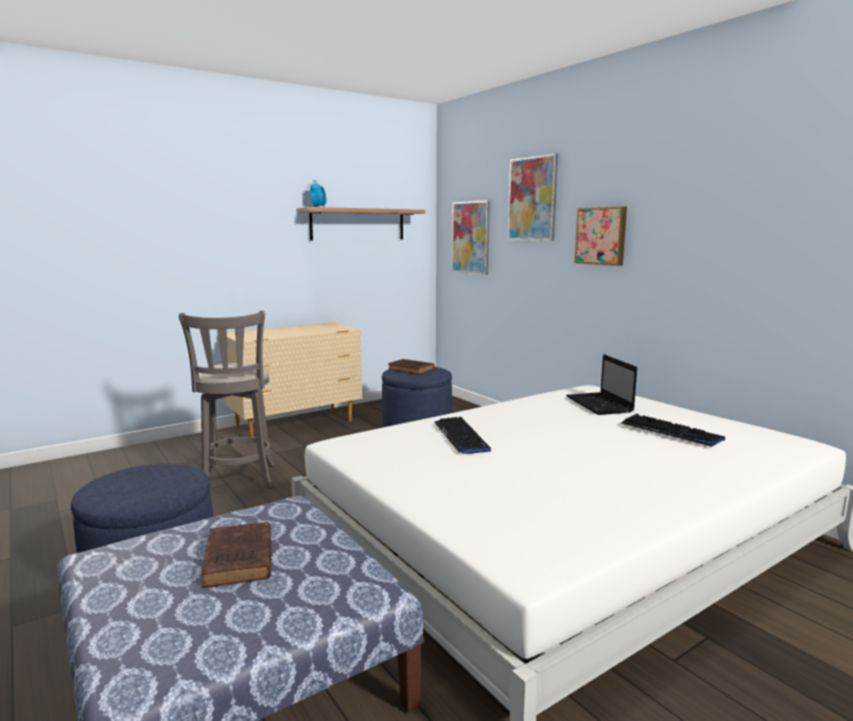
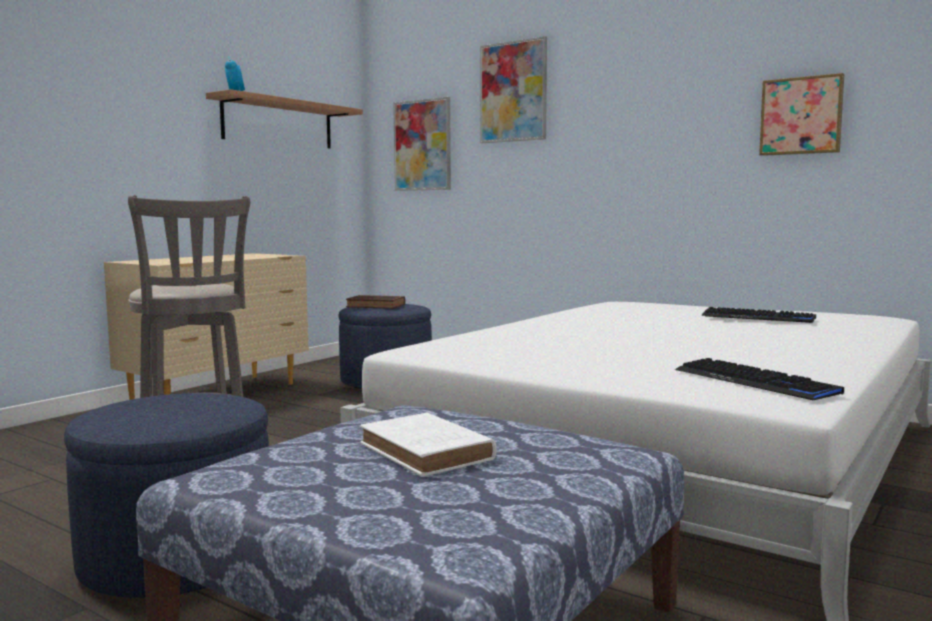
camera: 20 degrees left, 5 degrees down
(239, 560) = (428, 452): brown book -> white book
(461, 436) = (549, 335): keyboard -> keyboard (754, 382)
(600, 405) = (652, 310): laptop -> none
(601, 236) = (610, 128): picture -> picture (801, 116)

